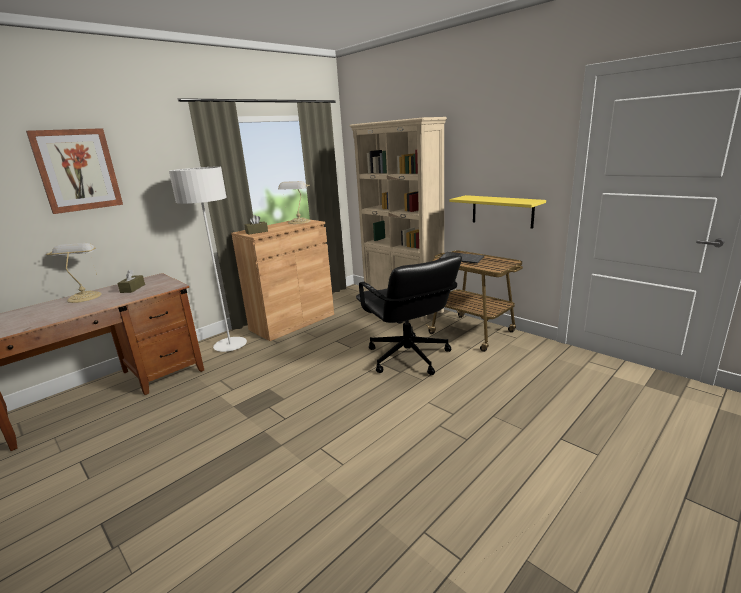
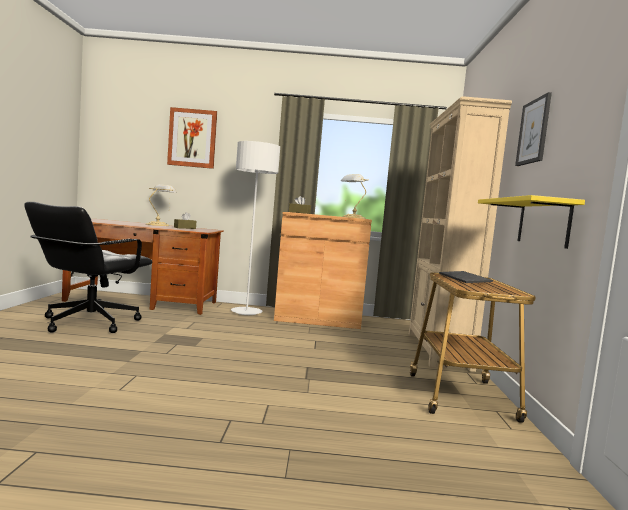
camera: 45 degrees right, 15 degrees down
(408, 357) = (340, 375): black office chair -> black office chair (89, 323)
(475, 145) = (533, 131): none -> picture

